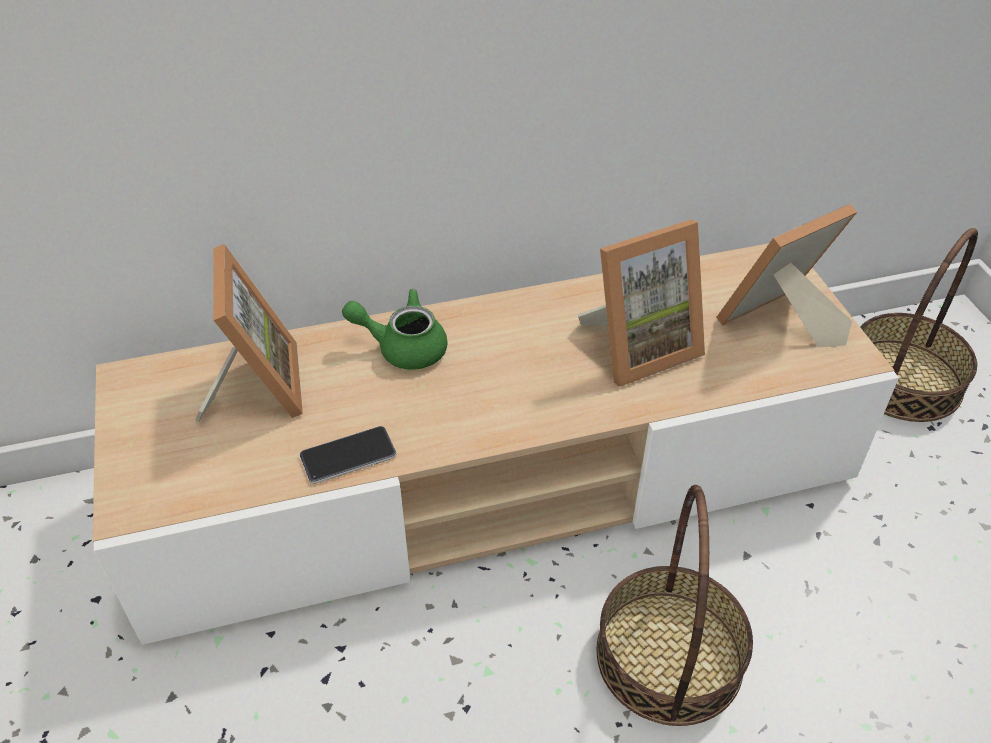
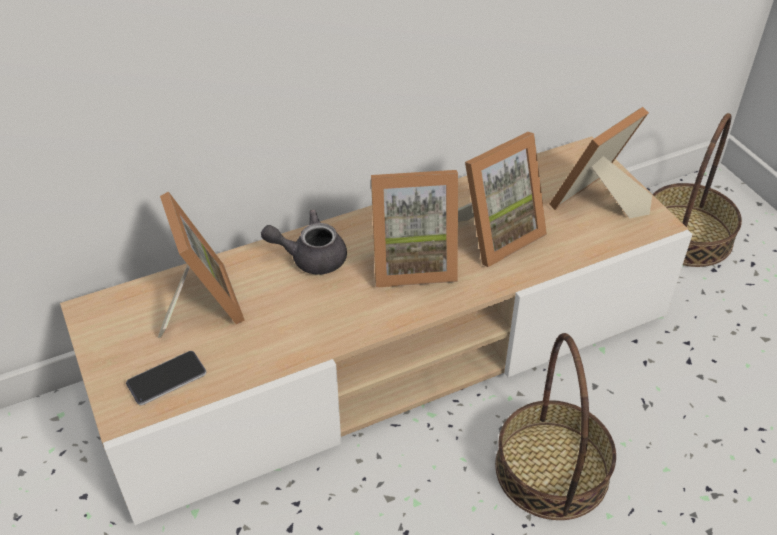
camera: 10 degrees left, 0 degrees up
(348, 456) = (290, 348): phone -> phone (166, 378)
(403, 347) = (310, 257): green teapot -> grey teapot
(526, 368) = (412, 262): none -> picture frame

